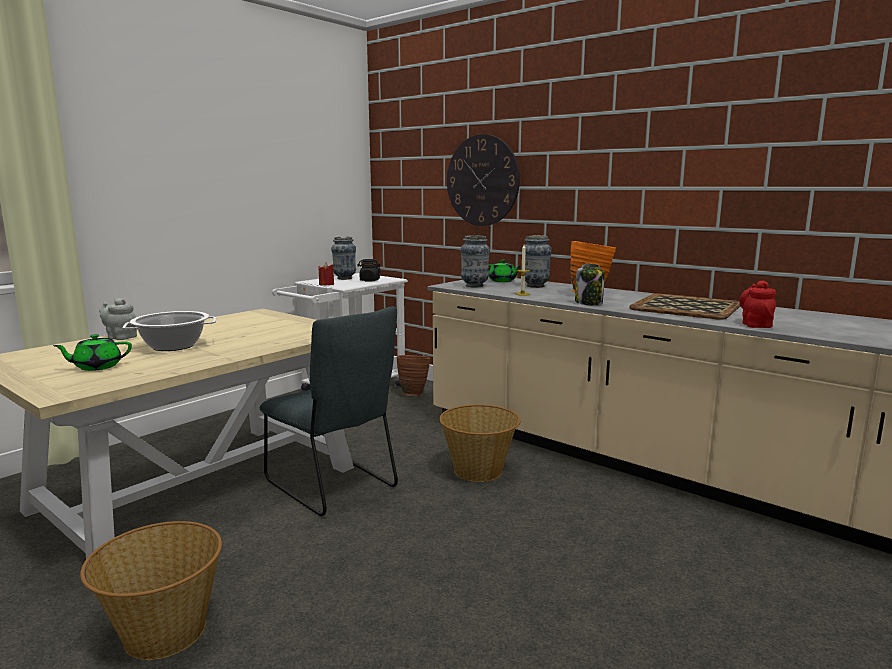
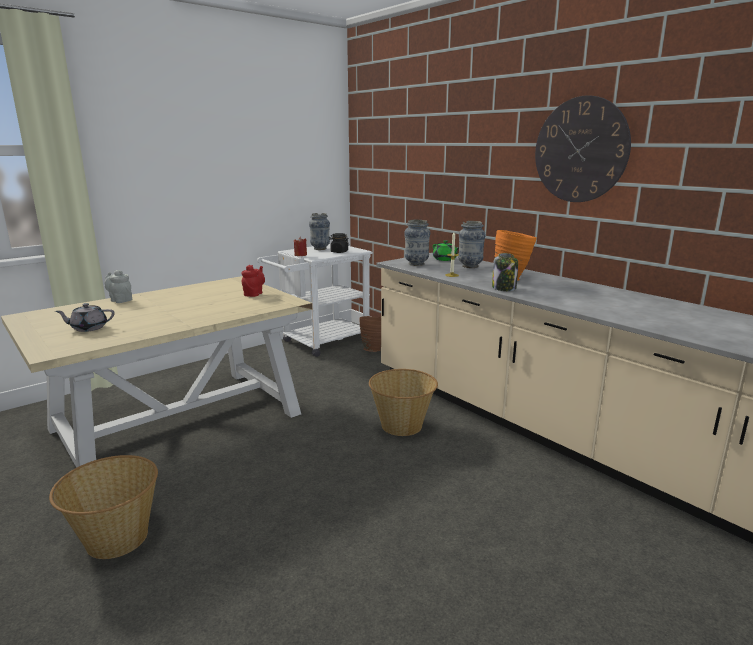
camera: 10 degrees right, 5 degrees up
(97, 367) = (88, 328): green teapot -> grey teapot
(173, 346) = (154, 311): cooking pot -> none
(334, 486) = (280, 429): grey chair -> none
(482, 180) = (436, 167): wall clock -> wall clock (580, 150)
(686, 307) = (591, 298): tray -> none
(755, 325) = (642, 322): red teapot -> red teapot (254, 294)

